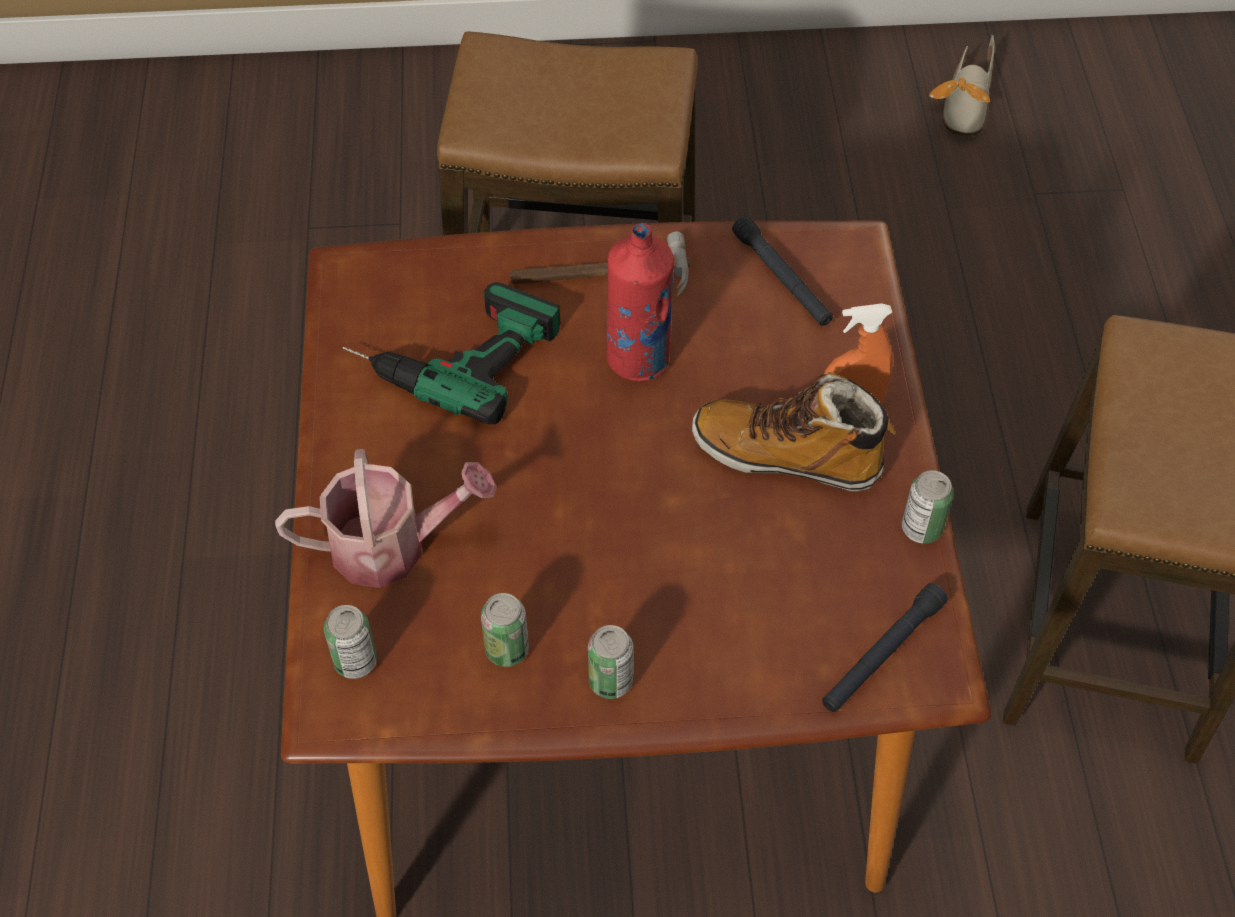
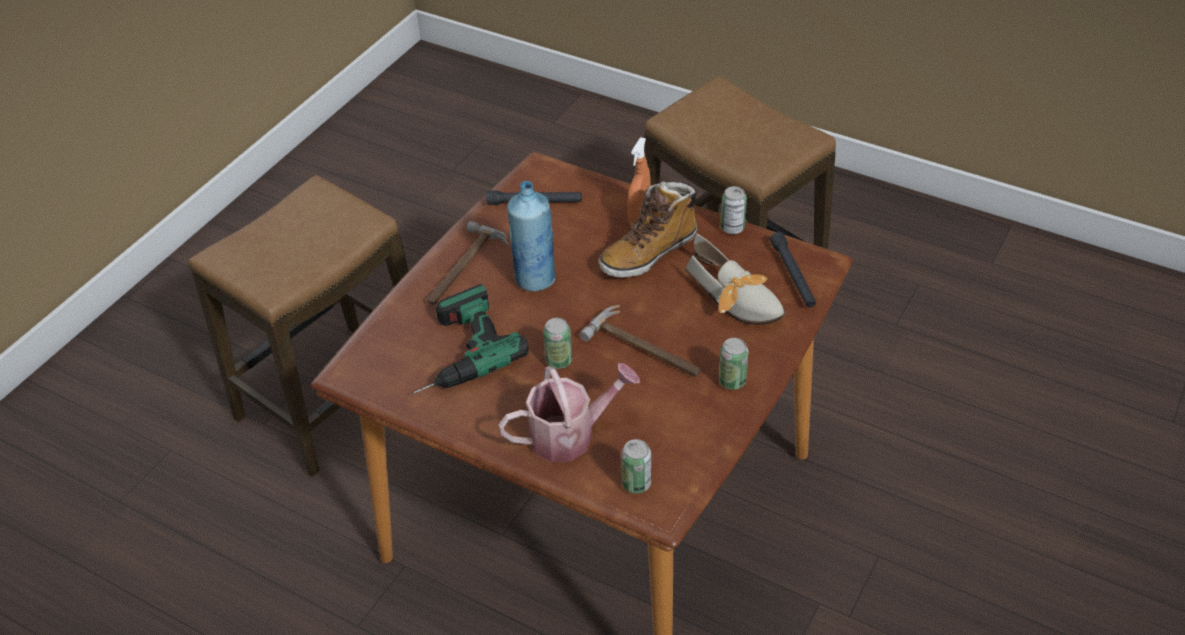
camera: 55 degrees left, 10 degrees down
(392, 546) = (570, 435): watering can -> watering can turned 45 degrees clockwise
(507, 650) = (680, 414): can -> can (559, 361)
(601, 547) = (645, 348): none -> hammer
(638, 359) = (535, 279): red bottle -> blue bottle
(965, 106) = (368, 163): shoe -> shoe (737, 299)

